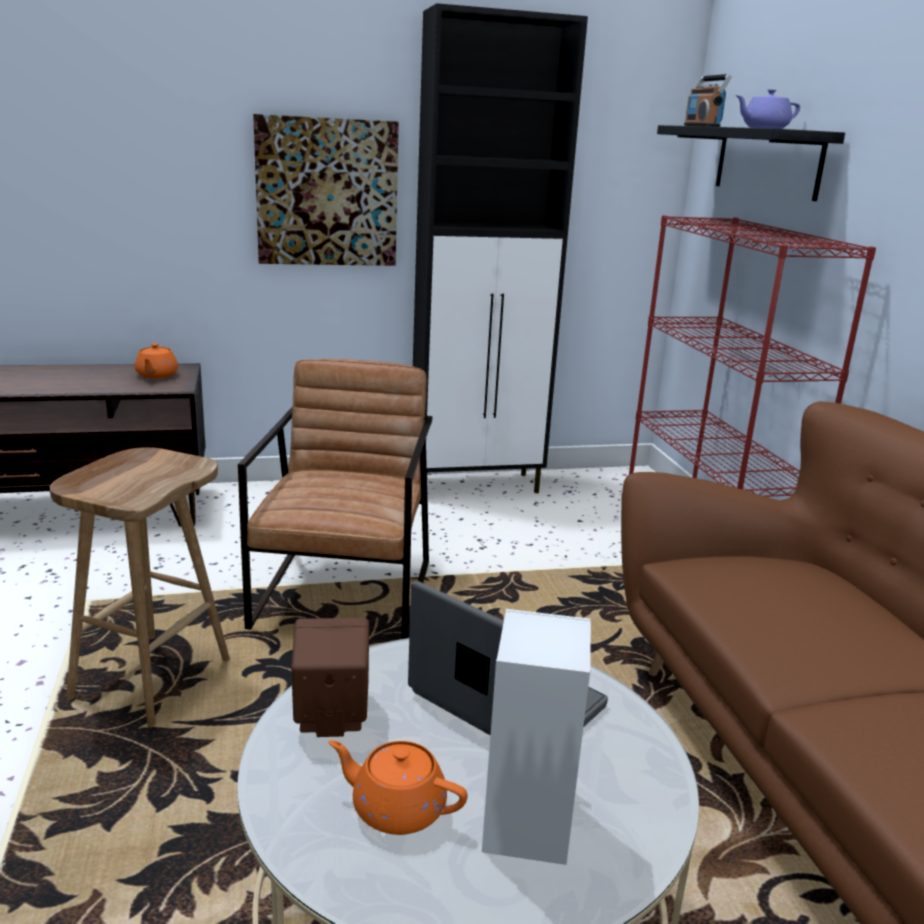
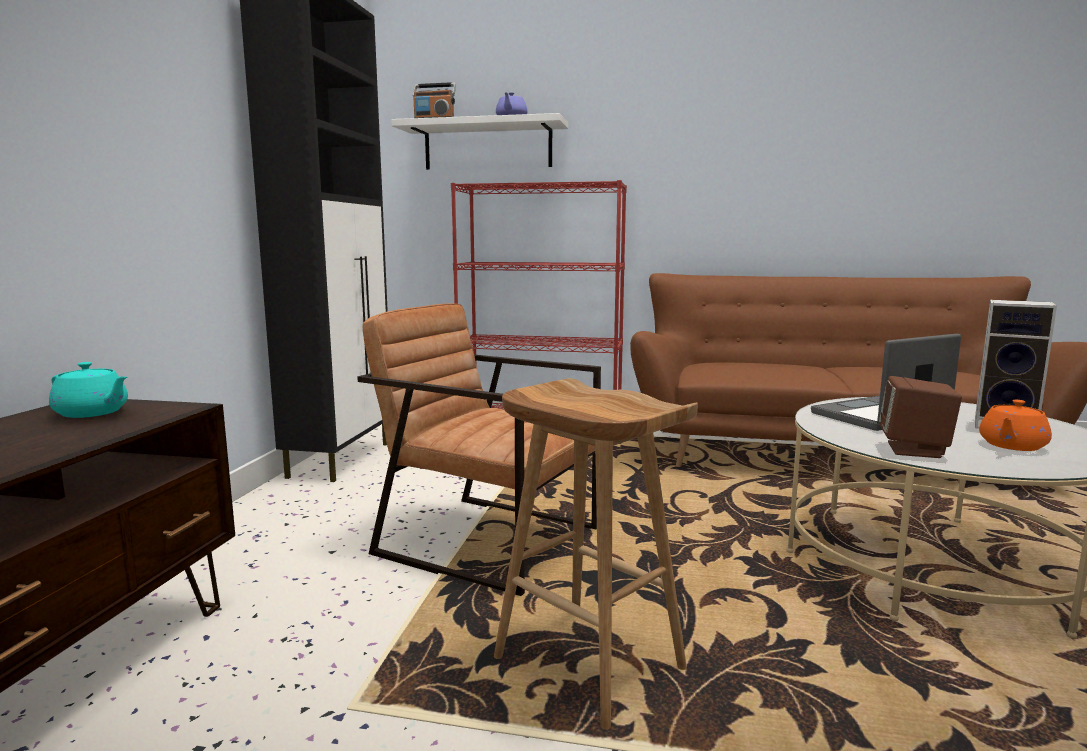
camera: 65 degrees left, 10 degrees down
(156, 375) = (93, 413): orange teapot -> turquoise teapot
(327, 192) = (177, 154): picture -> none
(767, 161) = (488, 146): black shelf -> white shelf

